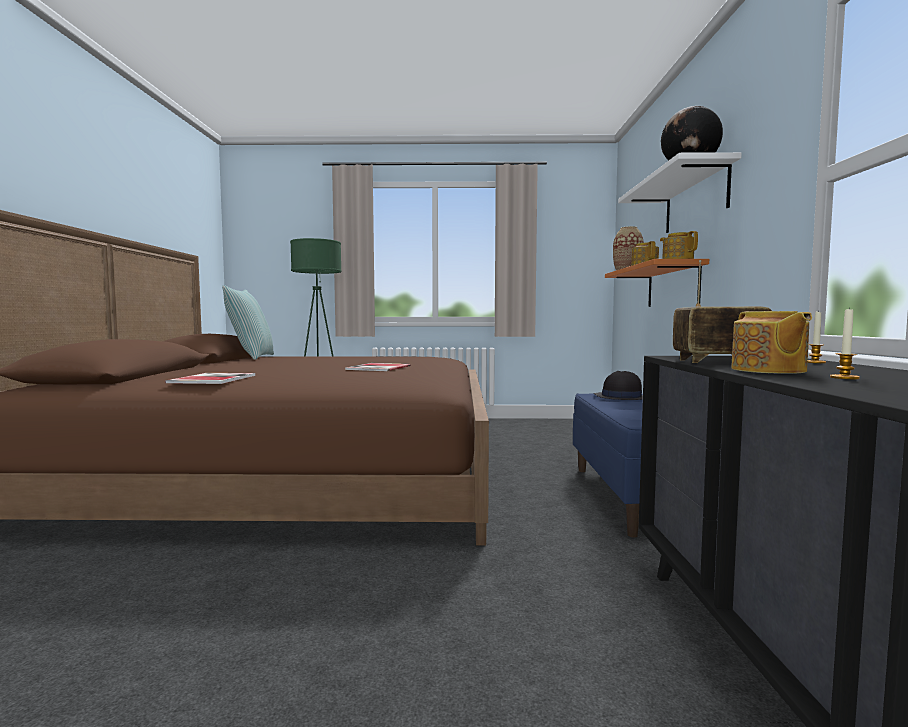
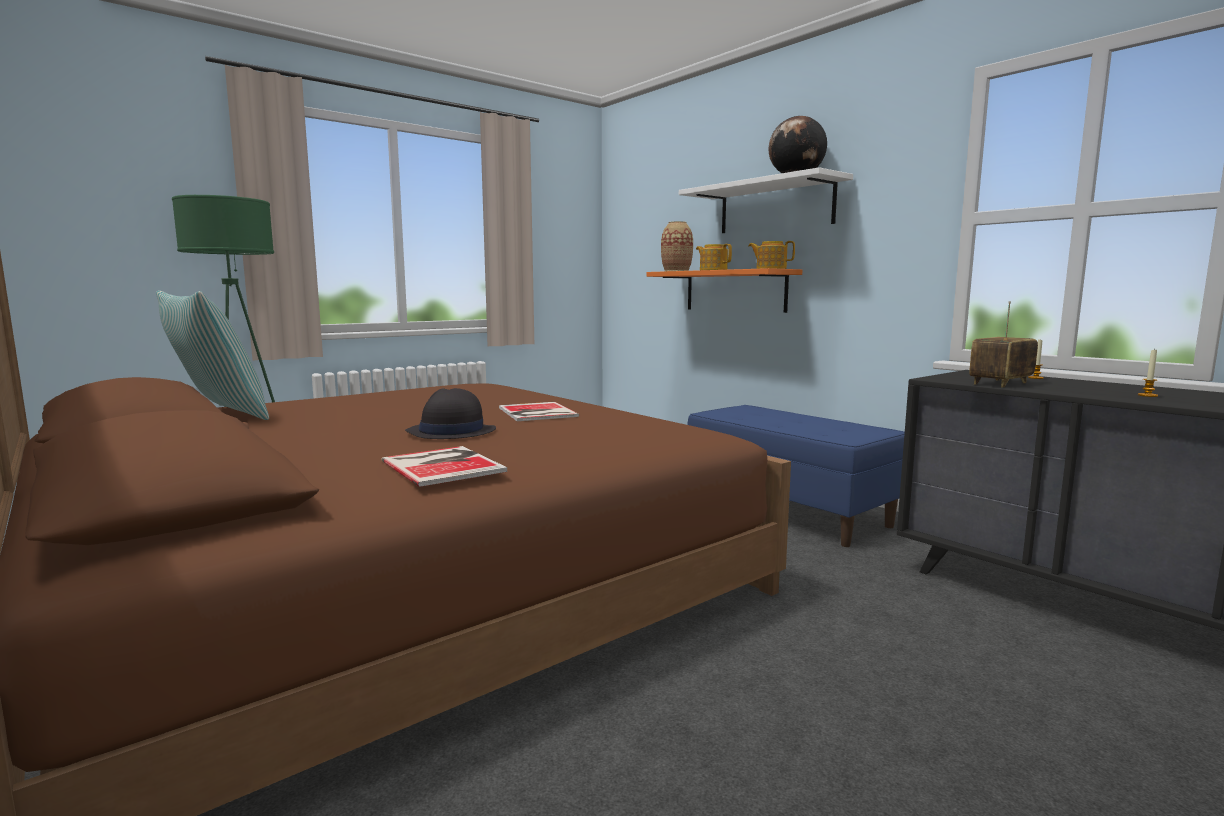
camera: 40 degrees left, 5 degrees up
(620, 397) = (740, 413): black hat -> black hat (450, 432)
(768, 370) = (1082, 392): teapot -> none

